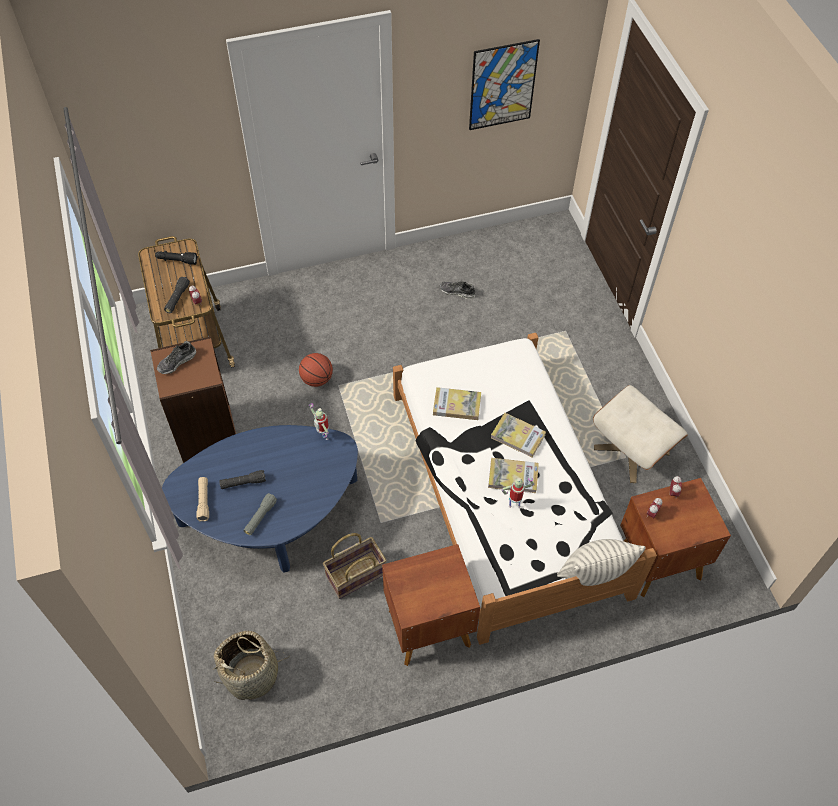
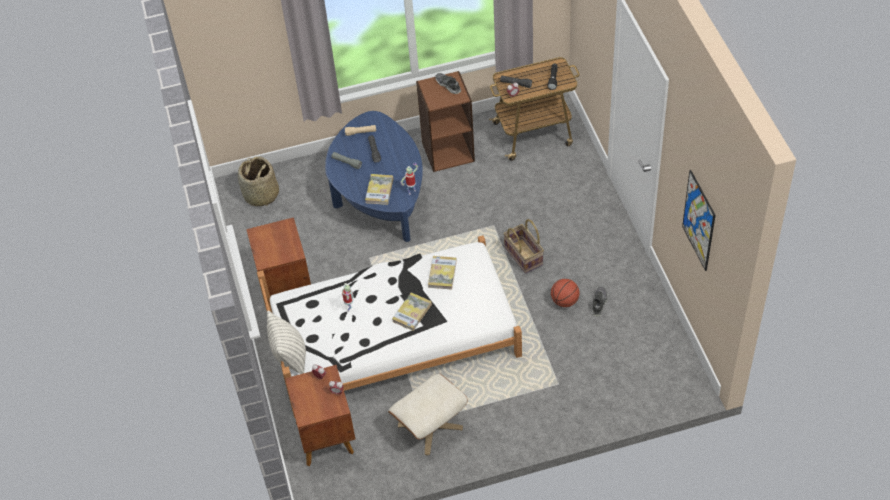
camera: 95 degrees right, 5 degrees down
(316, 379) = (500, 211): basketball -> basketball (564, 301)
(355, 574) = (328, 245): basket -> basket (524, 256)
(513, 476) = (374, 308): book -> book (379, 190)

